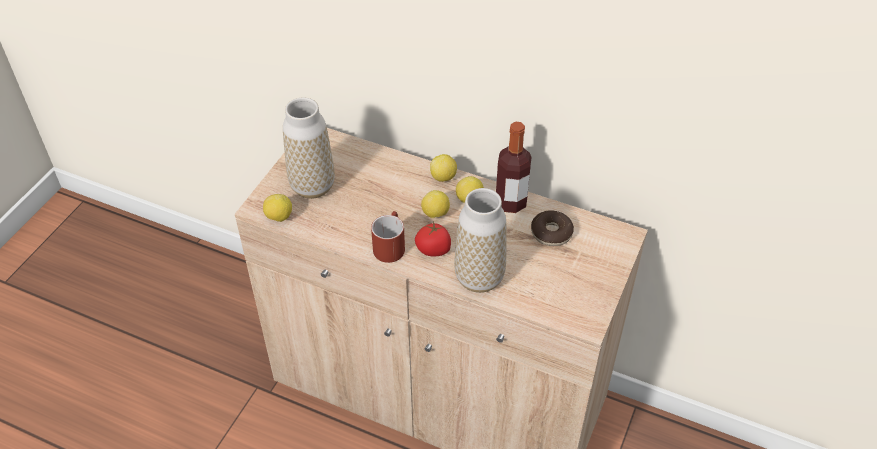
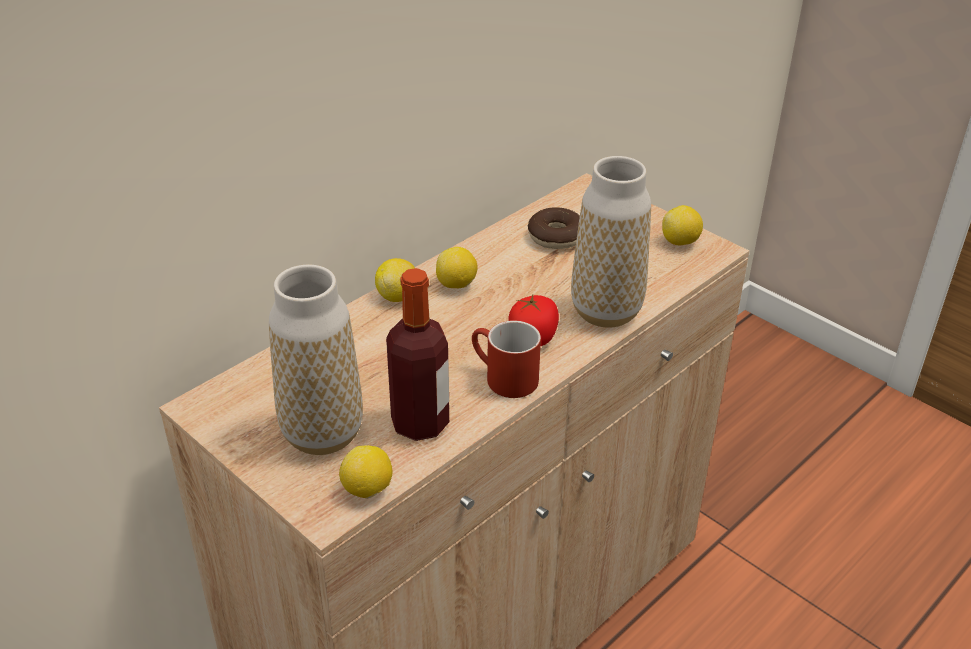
camera: 70 degrees left, 10 degrees down
(435, 214) = (465, 321): lemon -> lemon (680, 242)
(511, 202) = (484, 253): bottle -> bottle (420, 423)

